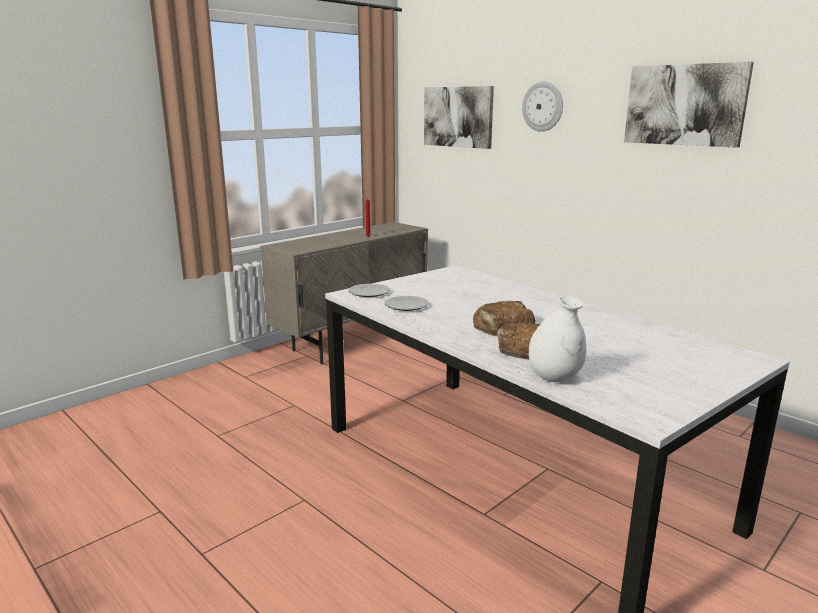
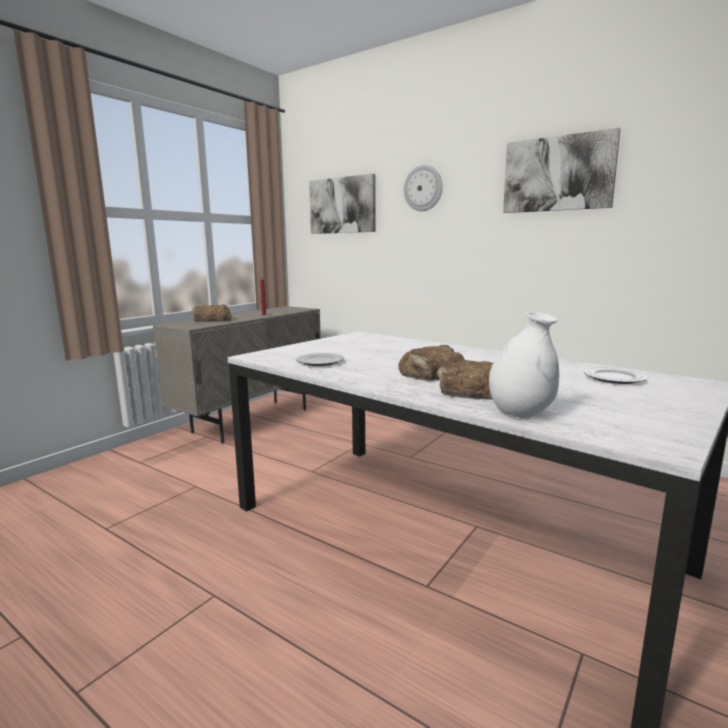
camera: 10 degrees left, 5 degrees down
(316, 241) = (212, 320): none -> bread
(368, 292) = (275, 354): plate -> plate (613, 378)

